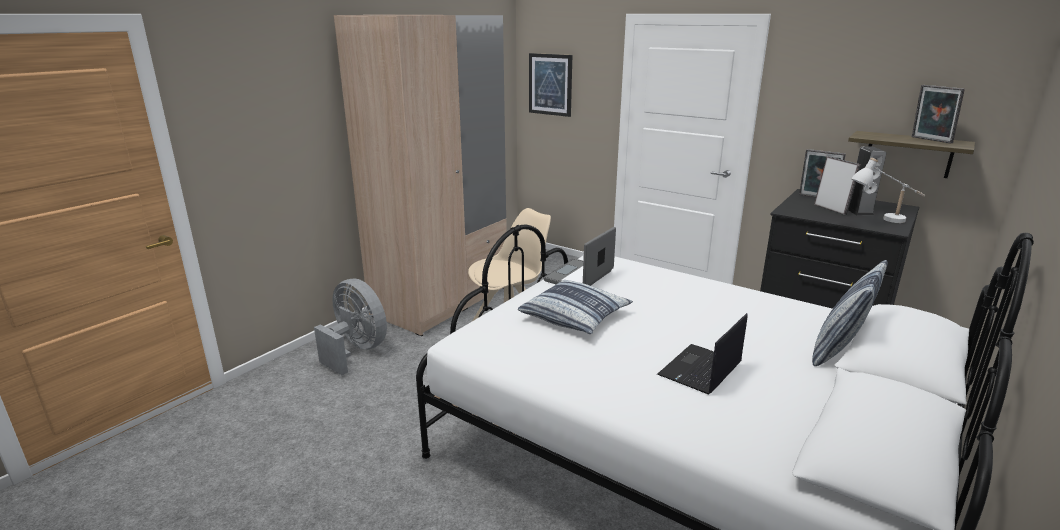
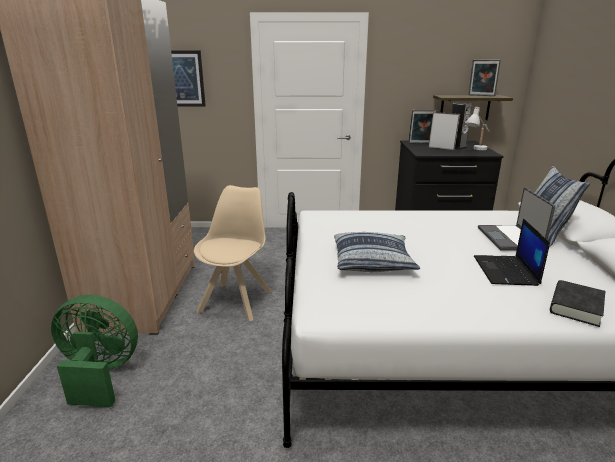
camera: 35 degrees left, 0 degrees up
(356, 351) = (100, 374): grey fan -> green fan
(580, 276) = (327, 230): laptop -> laptop (510, 238)
(711, 427) = (575, 307): none -> black book

